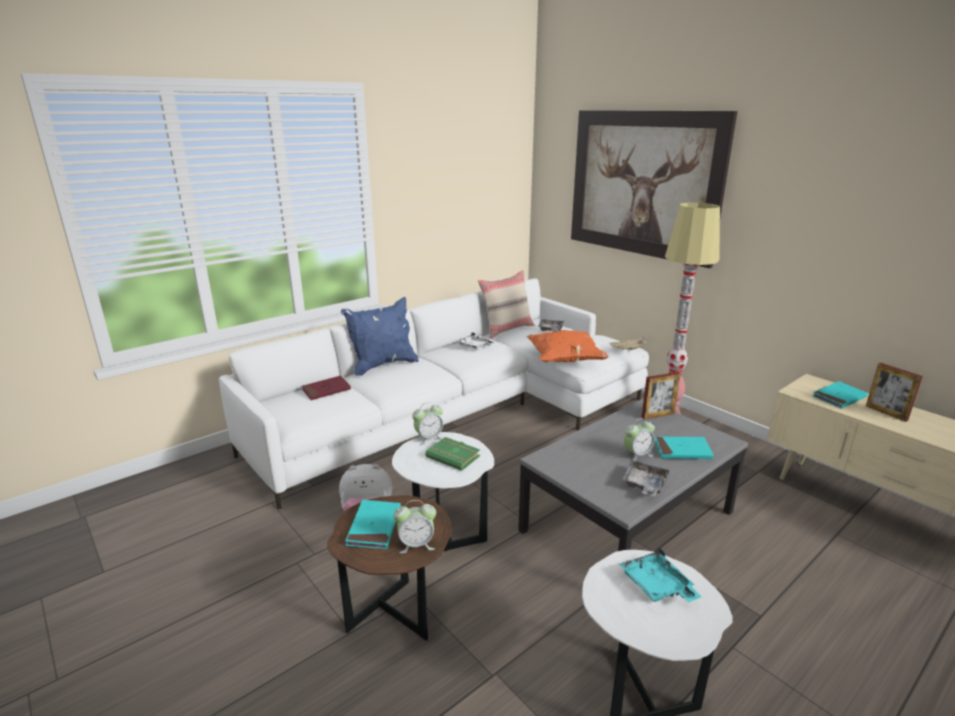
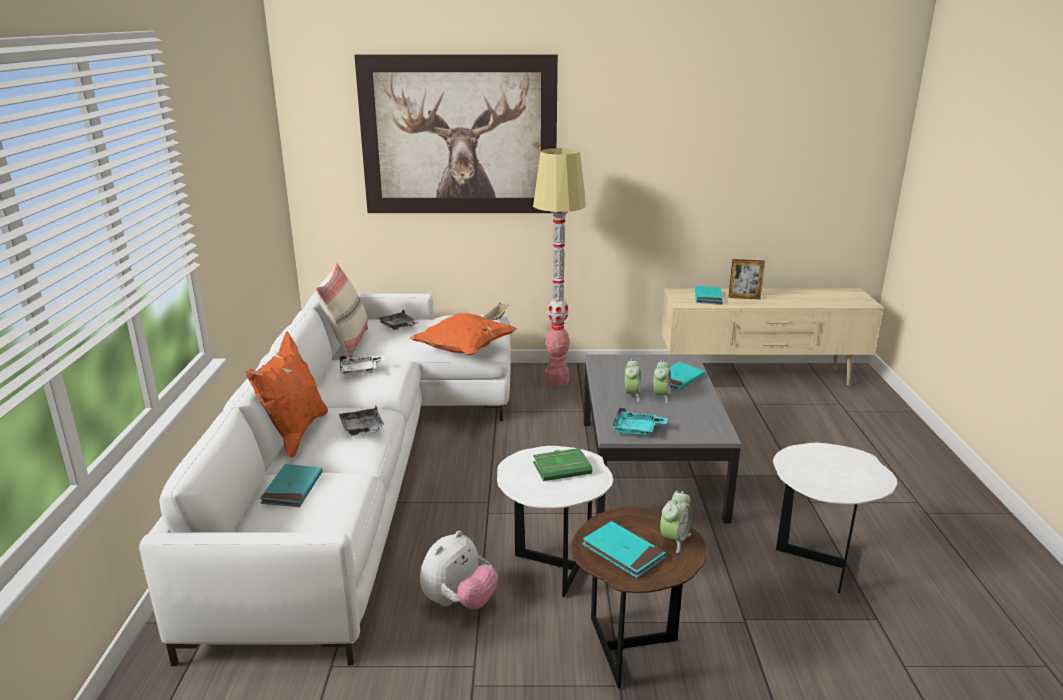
camera: 50 degrees left, 0 degrees up
(326, 390) = (292, 488): red book -> turquoise book
(383, 365) = (294, 434): blue pillow -> orange pillow
(428, 438) = (510, 467): alarm clock -> alarm clock (632, 395)
(644, 485) = (702, 413): grey tray -> grey tray (363, 429)
(657, 586) = (823, 463): turquoise tray -> turquoise tray (636, 430)
(658, 415) = (619, 362): picture frame -> none

